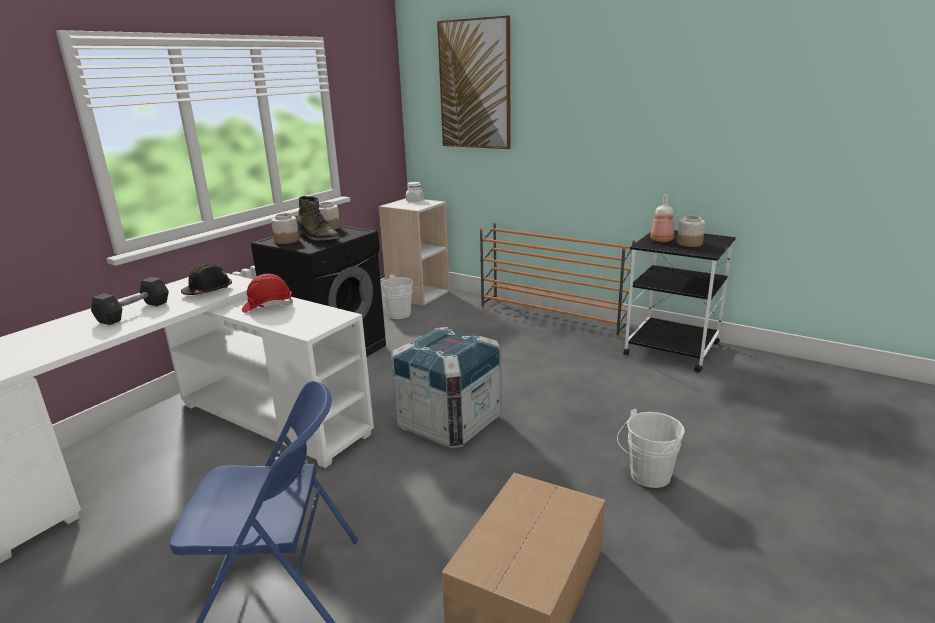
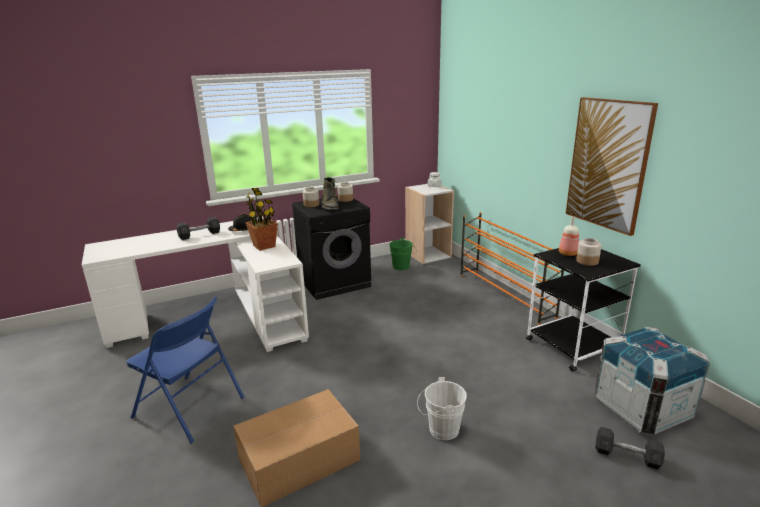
camera: 30 degrees right, 0 degrees up
(267, 306) = (264, 246): red hard hat -> potted plant
(402, 314) = (403, 267): white bucket -> green bucket
(449, 422) = (357, 349): crate -> crate (641, 409)
(475, 85) = (479, 106): picture -> picture (608, 164)
(827, 433) = (627, 456): none -> grey dumbbell

